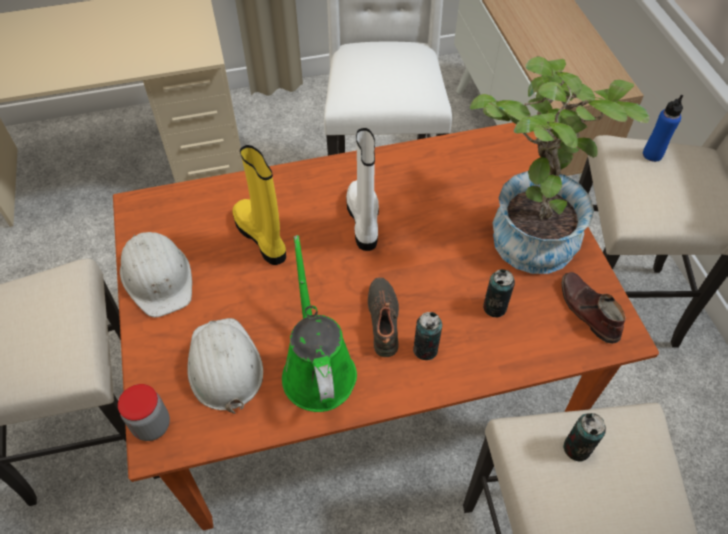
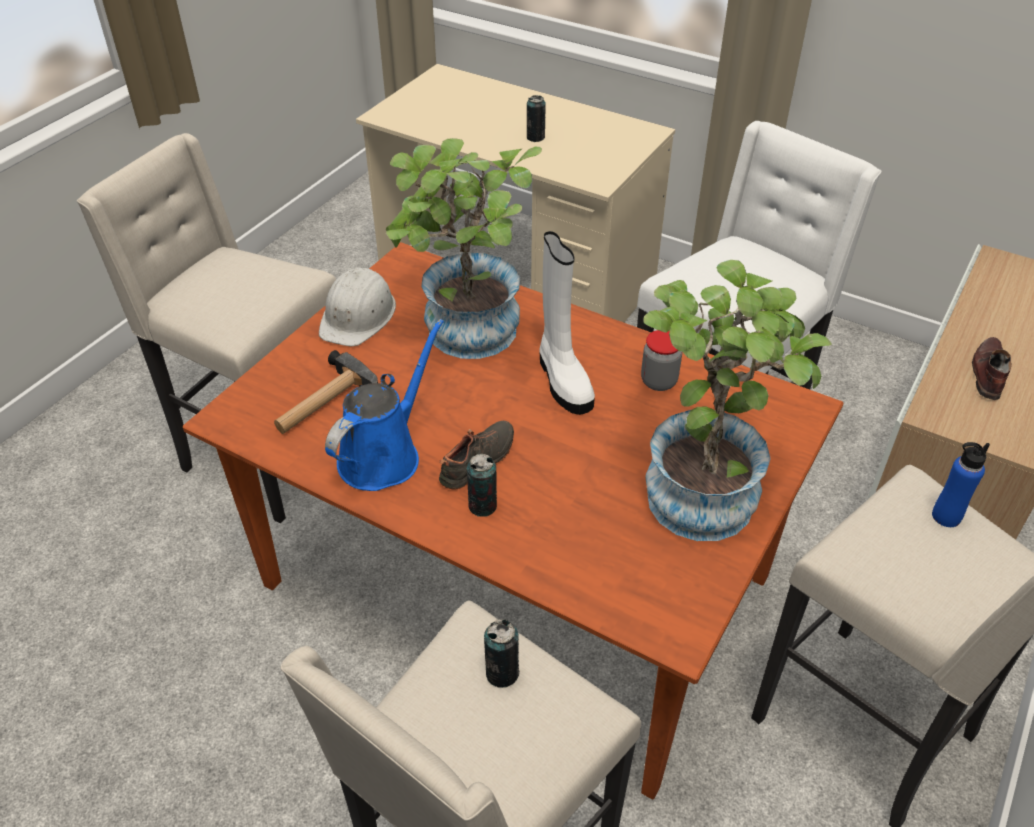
camera: 45 degrees right, 10 degrees down
(152, 425) = (234, 405): jar -> jar (658, 381)
(224, 366) = (324, 404): white hard hat -> hammer
(262, 237) = (465, 338): yellow boot -> potted plant
(317, 368) = (384, 455): green watering can -> blue watering can
(364, 221) = (563, 380): white boot -> white boot turned 120 degrees clockwise
(494, 307) = (585, 522): can -> can (535, 137)
(587, 311) = (671, 591): brown shoe -> brown shoe (987, 373)

